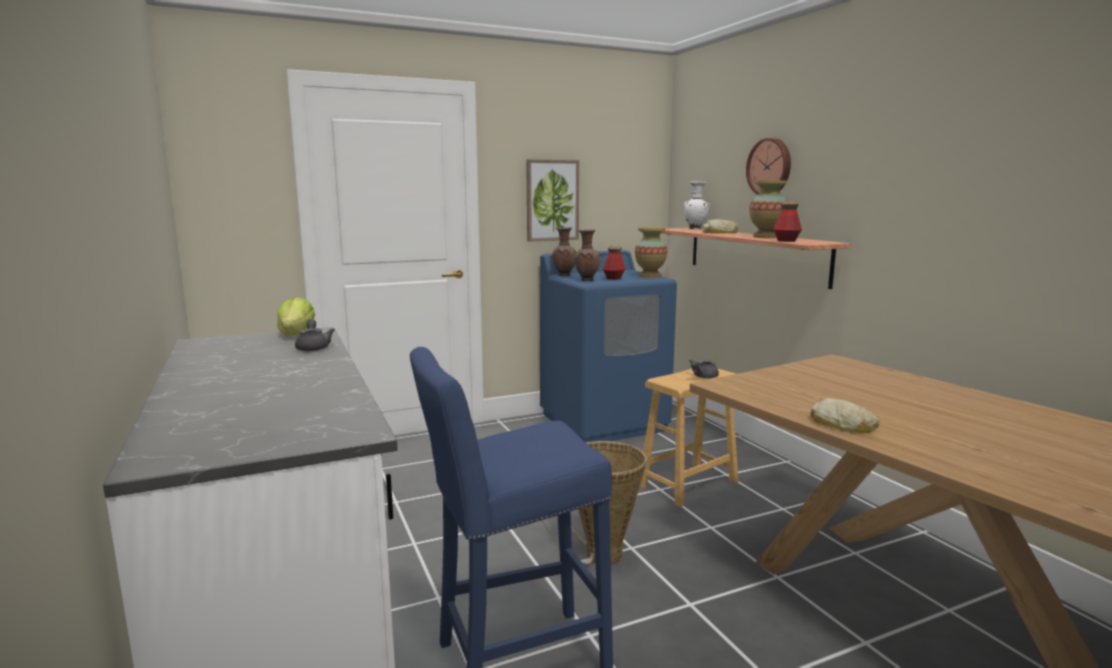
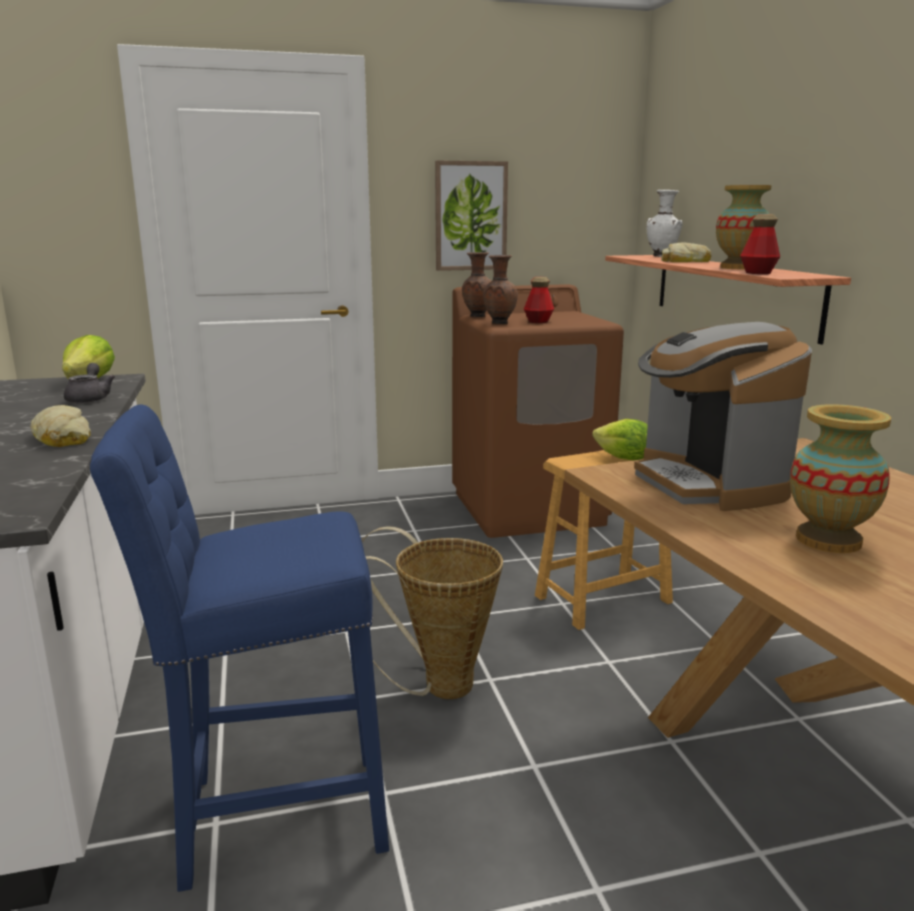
camera: 10 degrees right, 5 degrees up
(604, 422) = (529, 508): blue washing machine -> brown washing machine
(650, 276) = (590, 320): vase -> vase (828, 540)
(702, 377) = (624, 459): grey teapot -> lettuce
(770, 167) = (756, 167): wall clock -> none
(793, 387) = (708, 484): none -> coffee machine
(843, 424) = (740, 545): bread -> bread (62, 437)

